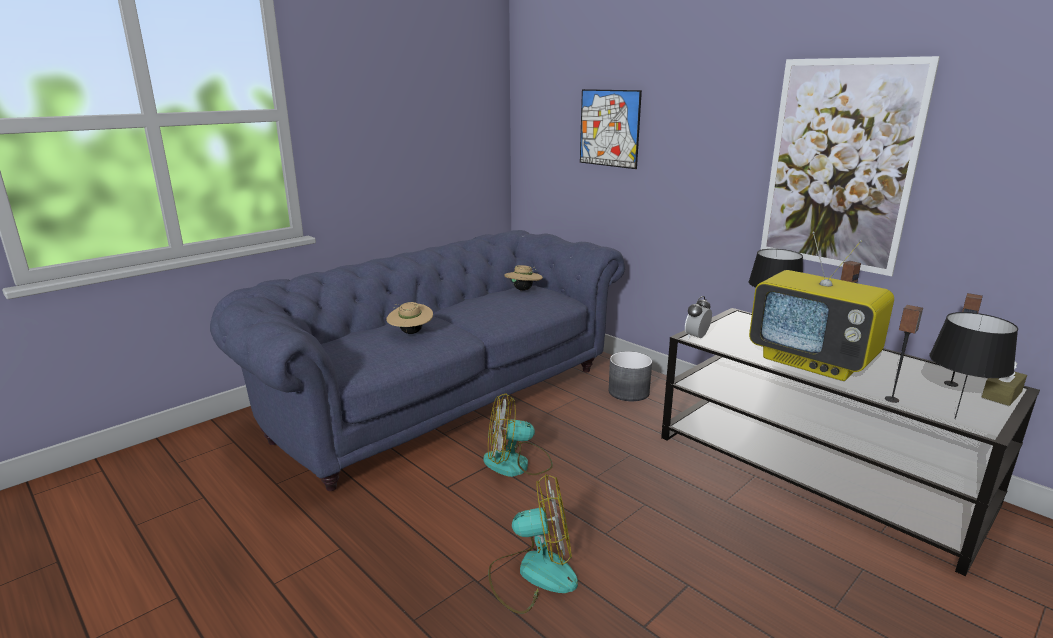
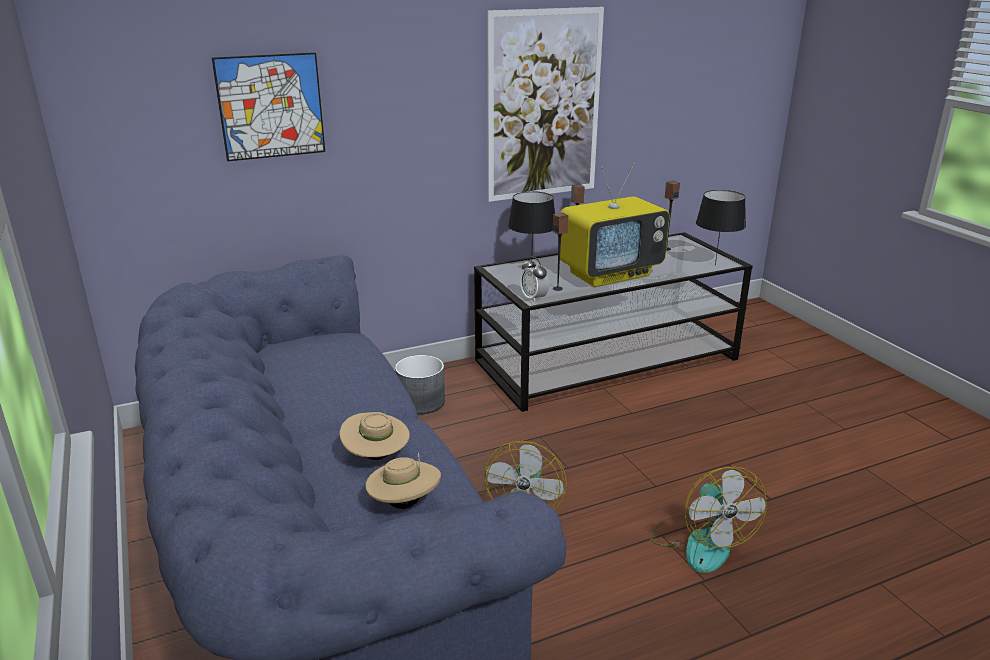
camera: 70 degrees left, 5 degrees up
(523, 290) = (294, 352): beige hat -> beige hat (404, 503)
(533, 574) = (700, 542): fan -> fan turned 150 degrees clockwise
(892, 399) = (683, 271): speaker -> speaker (558, 288)
(1001, 394) = (688, 242): brown tissue box -> none

